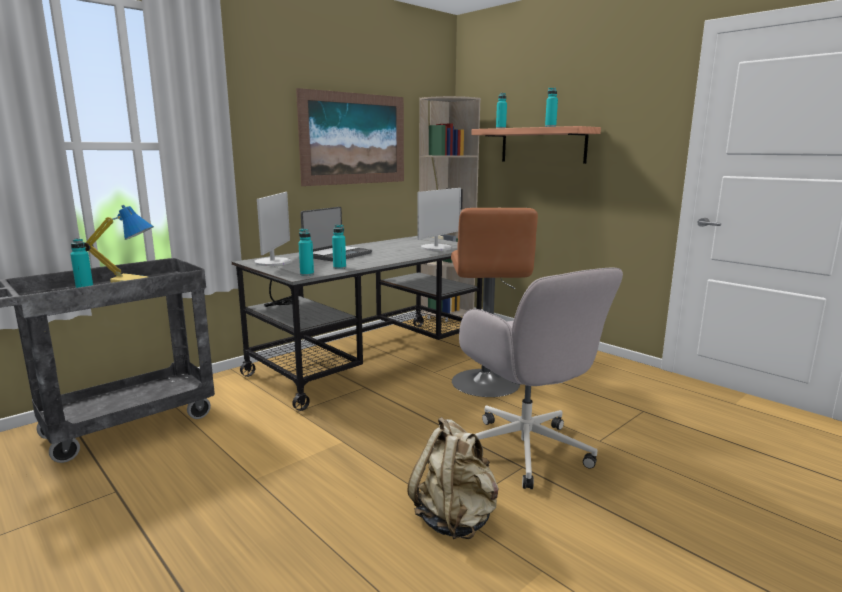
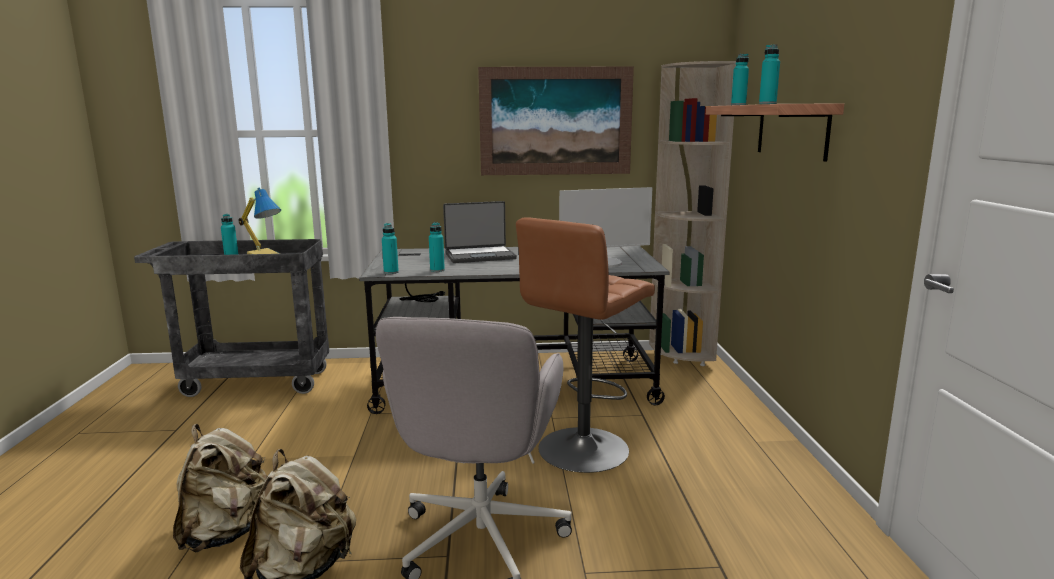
camera: 40 degrees right, 0 degrees up
(273, 262) = (405, 255): monitor -> none
(348, 530) = (225, 532): none -> beige backpack

